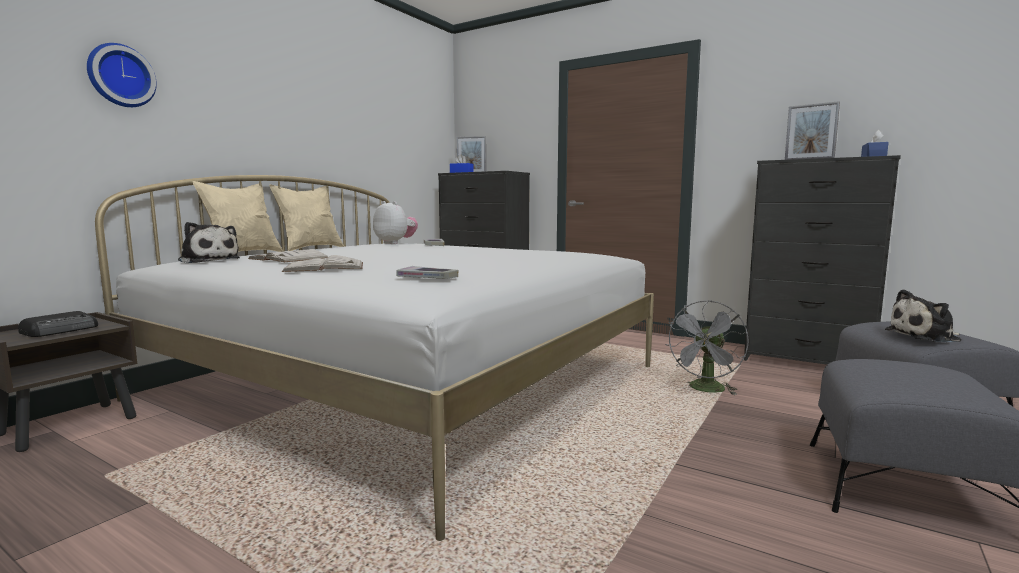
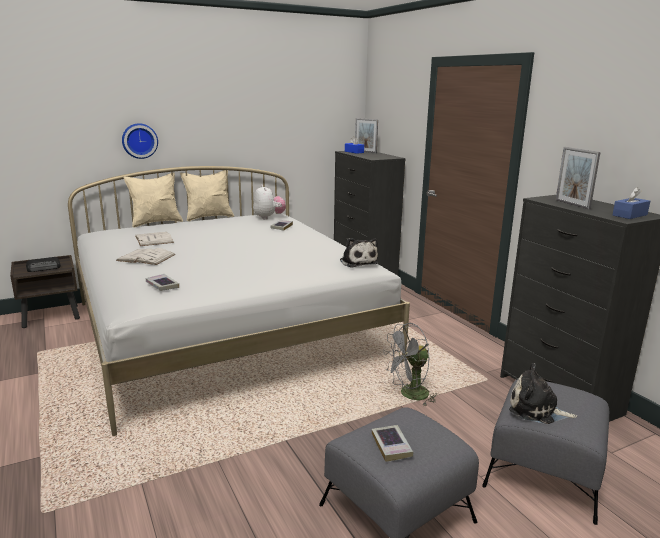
camera: 30 degrees right, 10 degrees up
(120, 76) = (82, 115): wall clock -> wall clock (139, 140)
(208, 260) = (117, 234): plush toy -> plush toy (358, 262)
(928, 383) = (391, 446): none -> book

